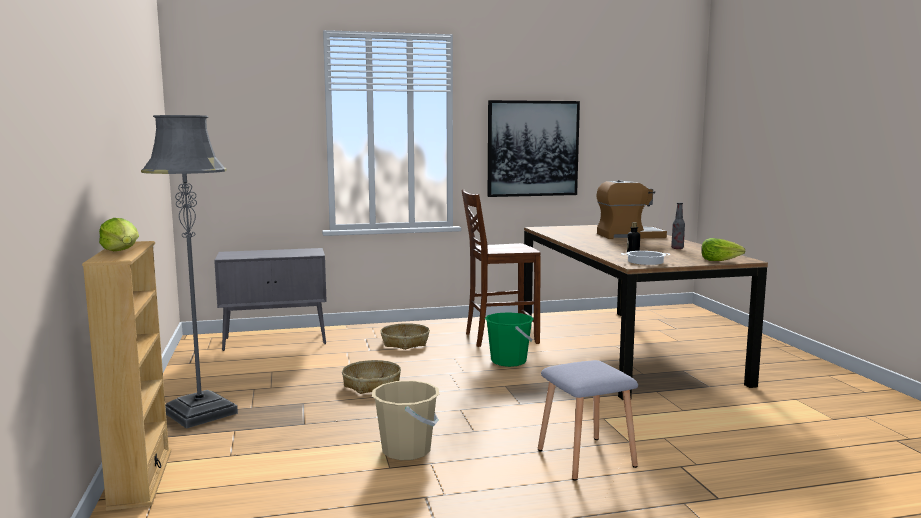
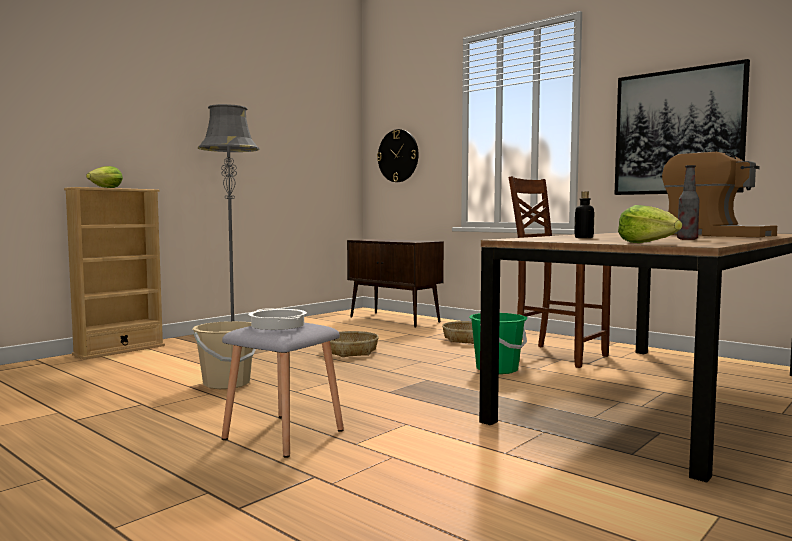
camera: 55 degrees right, 5 degrees down
(233, 151) = (398, 156): none -> wall clock
(276, 341) = (395, 319): grey cabinet -> brown cabinet
(645, 261) = (547, 239): cooking pot -> cooking pot (278, 325)

